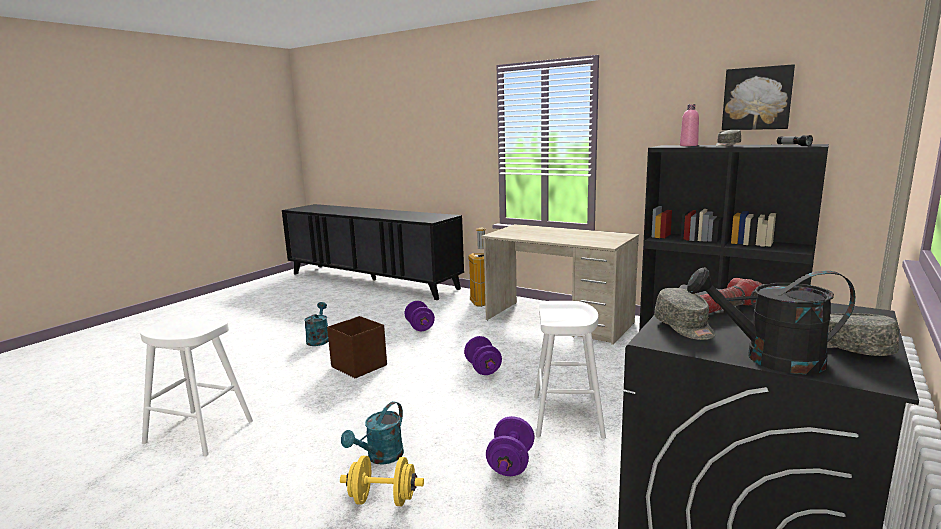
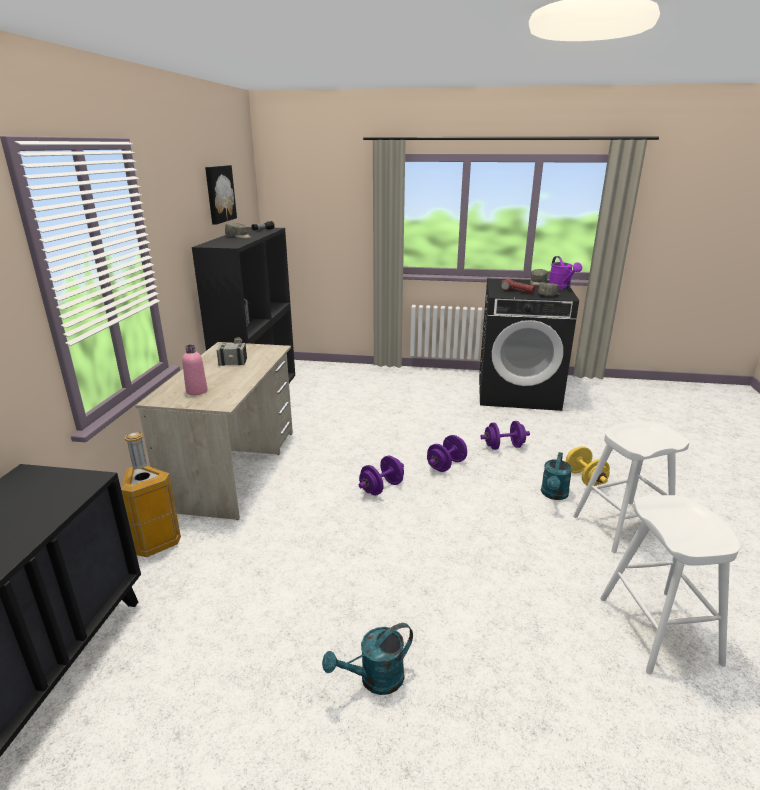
camera: 115 degrees left, 10 degrees up
(359, 366) = (431, 578): brown storage box -> none
(380, 457) = (554, 495): turquoise watering can -> turquoise watering can turned 105 degrees clockwise
(420, 327) = (280, 574): purple dumbbell -> purple dumbbell (446, 465)
(567, 416) = (432, 437): white stool -> white stool (622, 526)
(592, 237) = (235, 356): none -> hammer
(688, 145) = (223, 242): pink bottle -> pink bottle (197, 391)
(770, 359) = (561, 288): black watering can -> purple watering can

